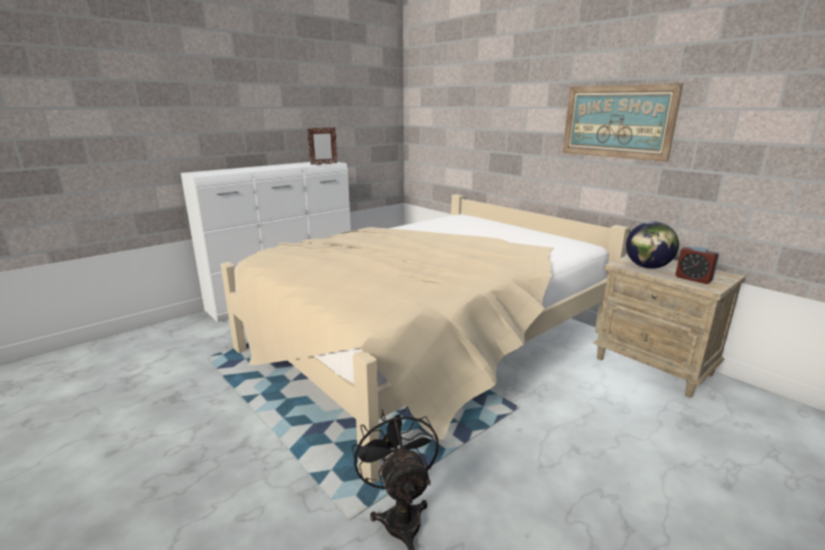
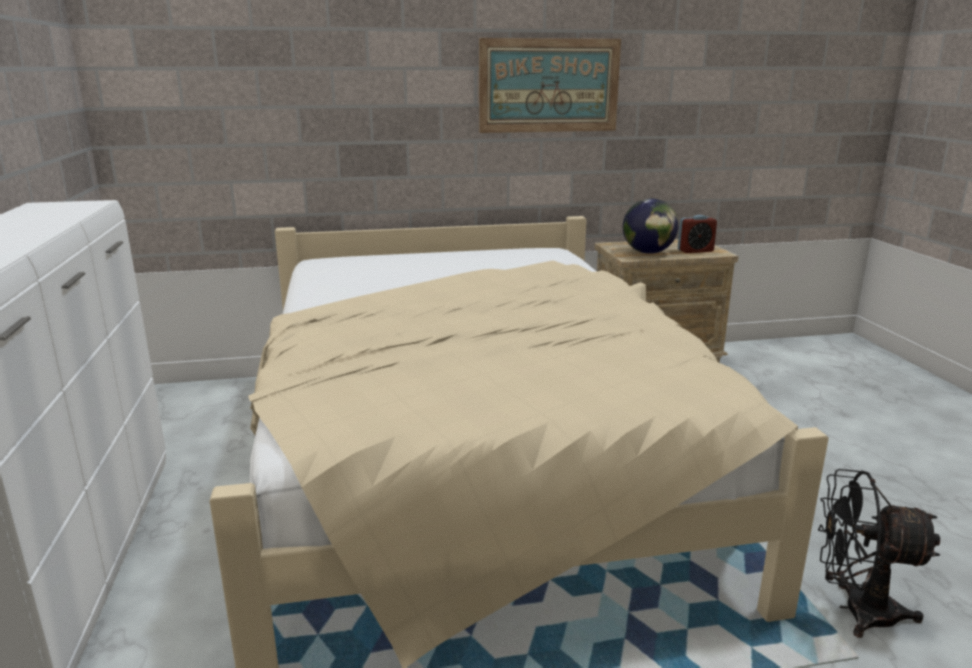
camera: 60 degrees left, 0 degrees up
(323, 164) = (90, 210): picture frame -> none

